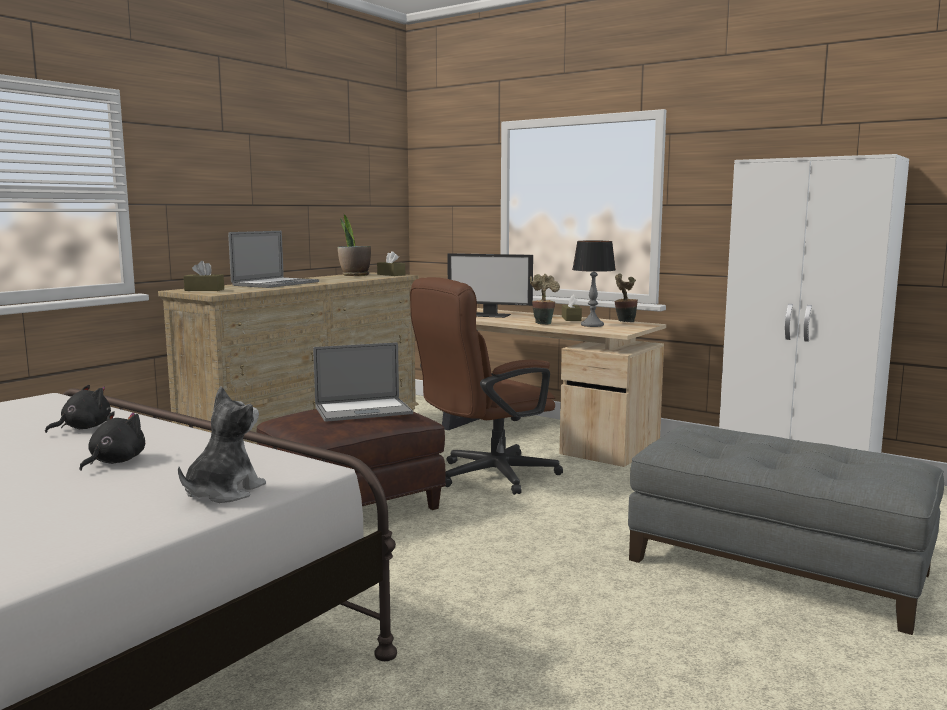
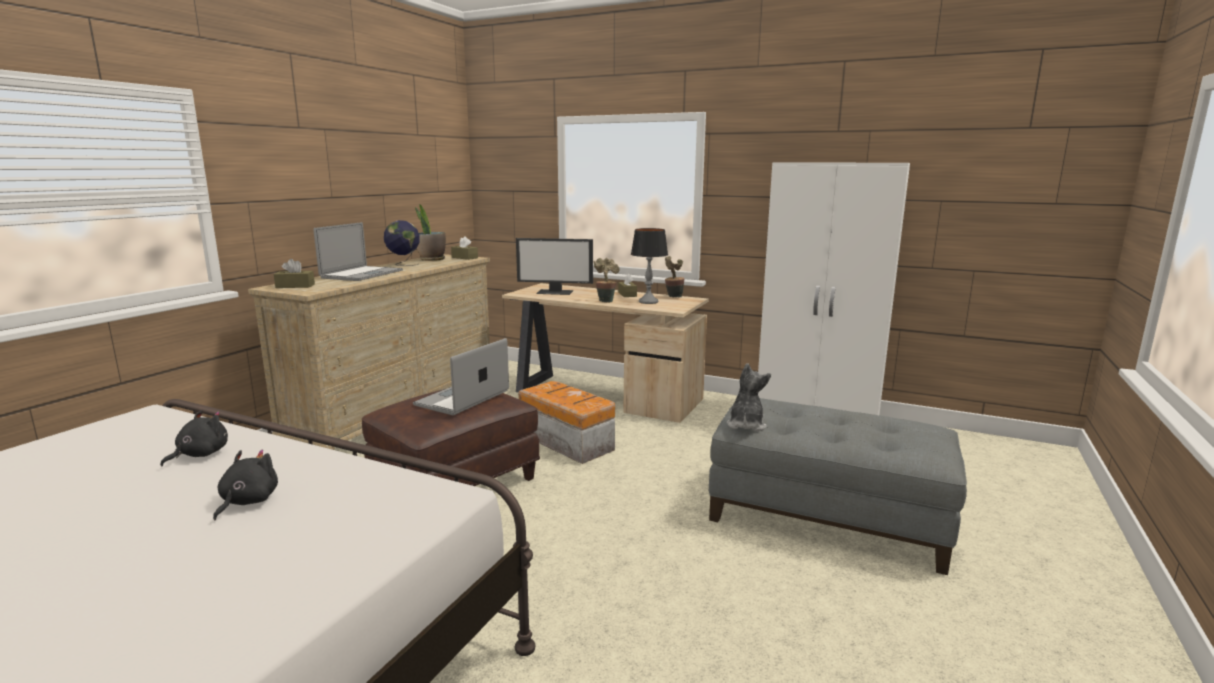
camera: 10 degrees left, 5 degrees up
(223, 492) = (374, 537): plush toy -> plush toy (746, 424)
(323, 278) = (403, 264): none -> globe
(363, 410) = (462, 398): laptop -> laptop turned 150 degrees clockwise
(486, 476) = (566, 441): brown office chair -> storage box

